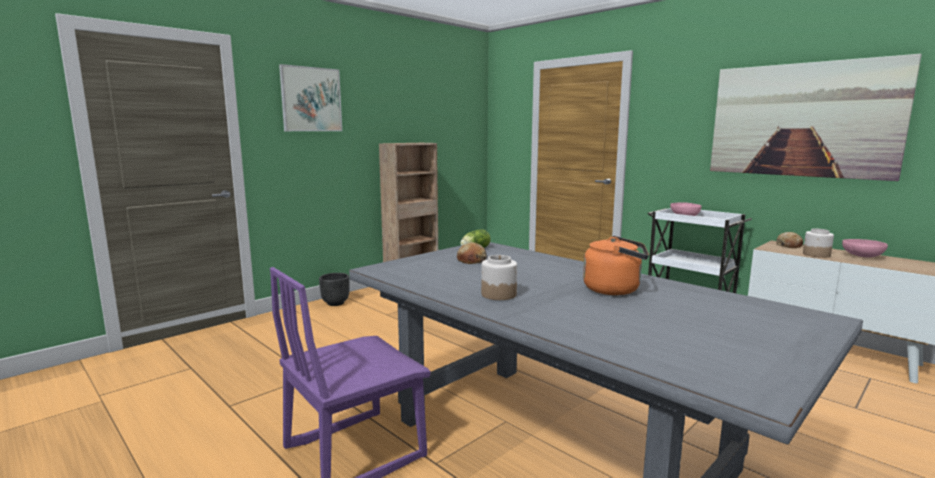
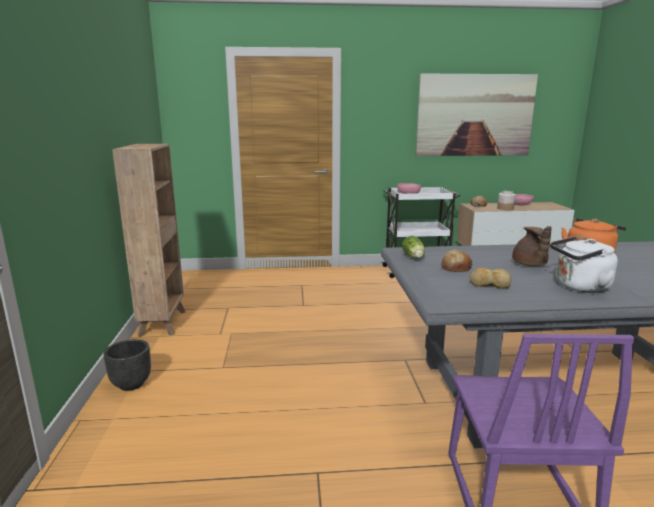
camera: 50 degrees left, 5 degrees up
(311, 99) = (47, 84): picture -> none
(446, 272) = (489, 284): none -> bread
(498, 294) = (579, 287): jar -> white kettle
(536, 275) = (529, 264): none -> brown teapot

